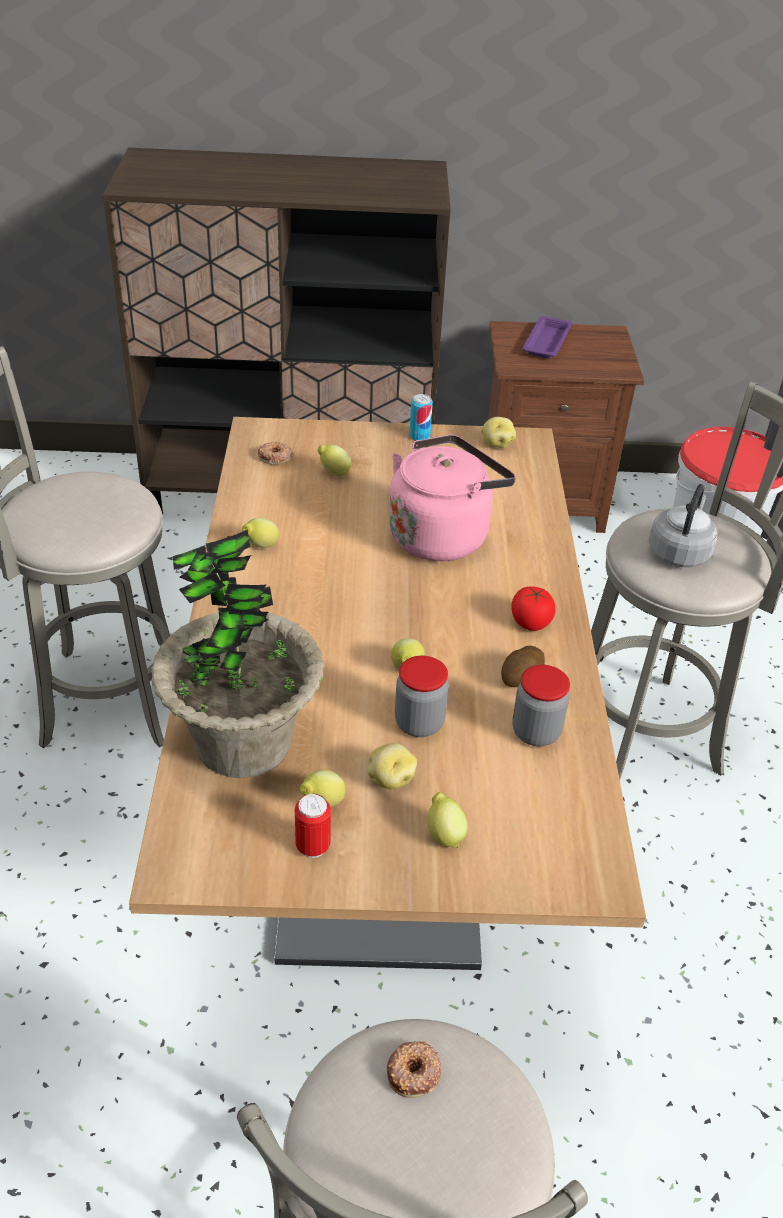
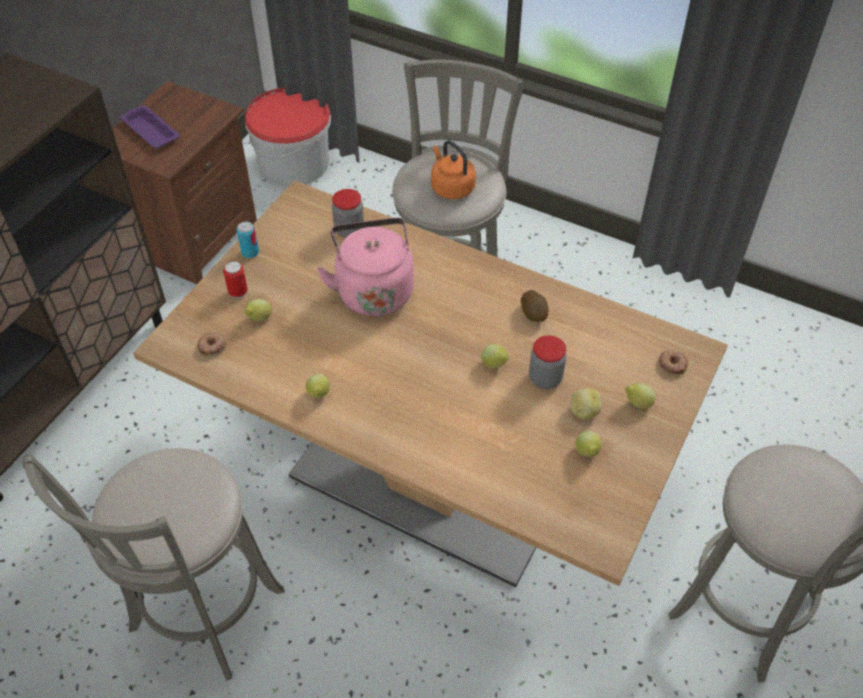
camera: 60 degrees left, 10 degrees up
(243, 742) = (515, 475): potted plant -> none
(313, 846) = (618, 470): can -> can (238, 292)
(414, 1072) = (770, 487): donut -> donut (672, 364)
(497, 444) = (291, 216): potato -> none
(530, 622) = (486, 285): tomato -> none
(536, 732) = (580, 327): jar -> jar (349, 230)
(679, 552) = (451, 187): grey kettle -> orange kettle

